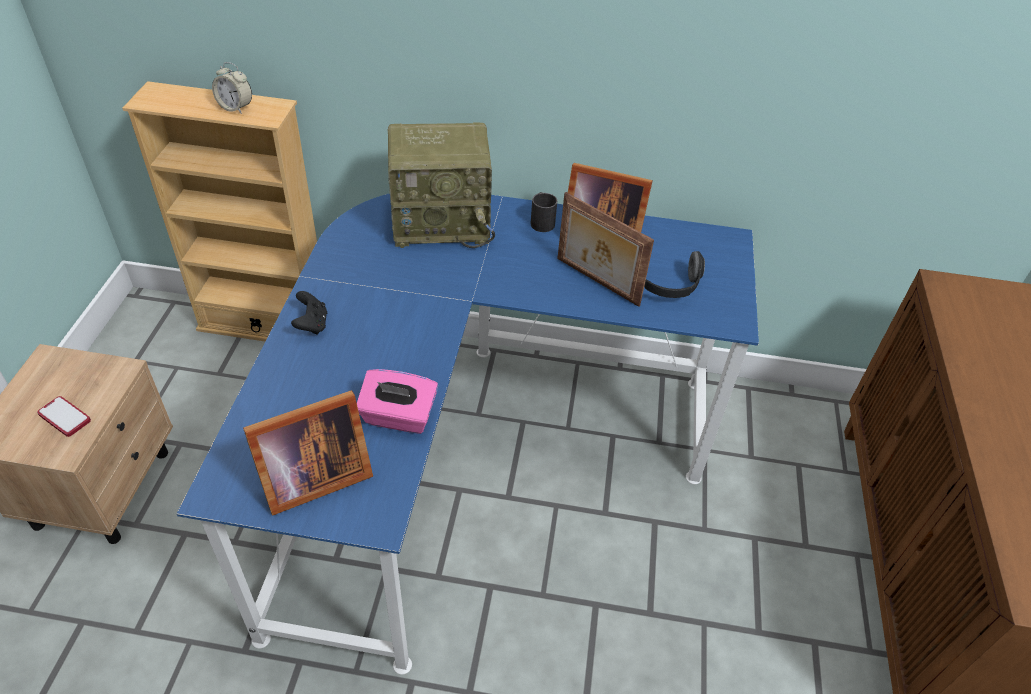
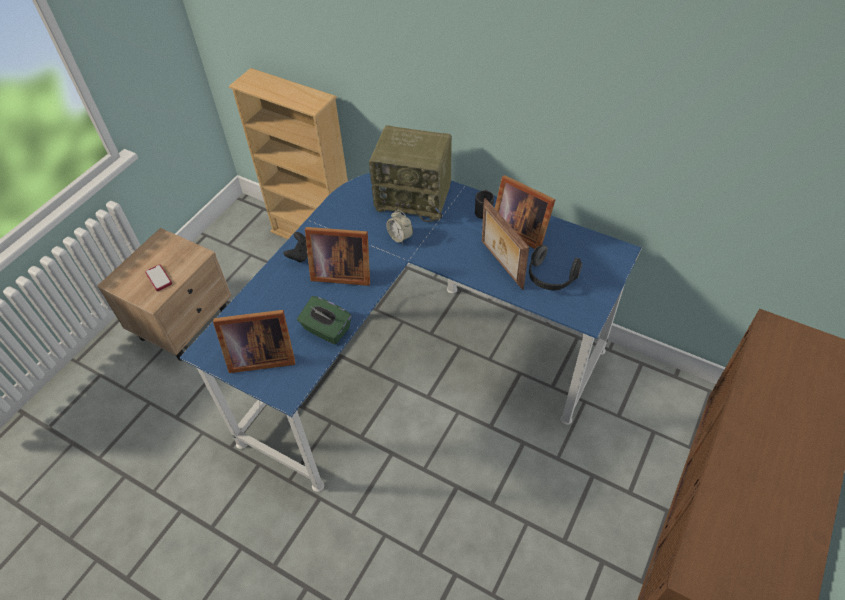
camera: 25 degrees right, 5 degrees up
(235, 108) = (295, 96): alarm clock -> alarm clock (400, 237)
(382, 335) = (340, 272): none -> picture frame
(398, 417) = (326, 330): pink tissue box -> green tissue box

